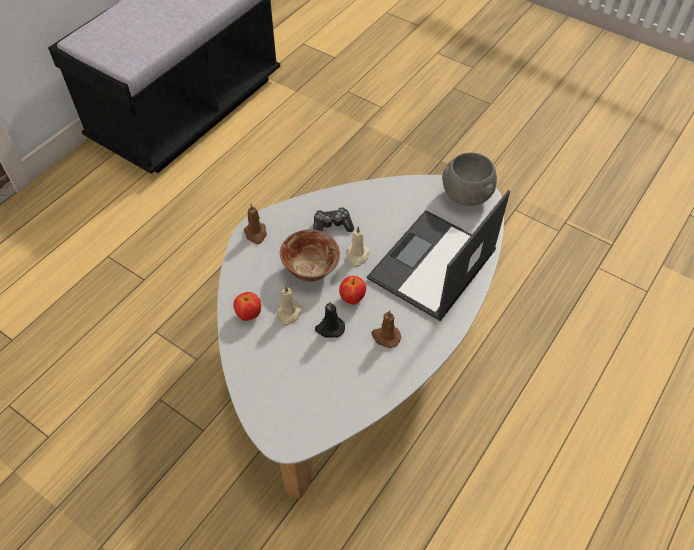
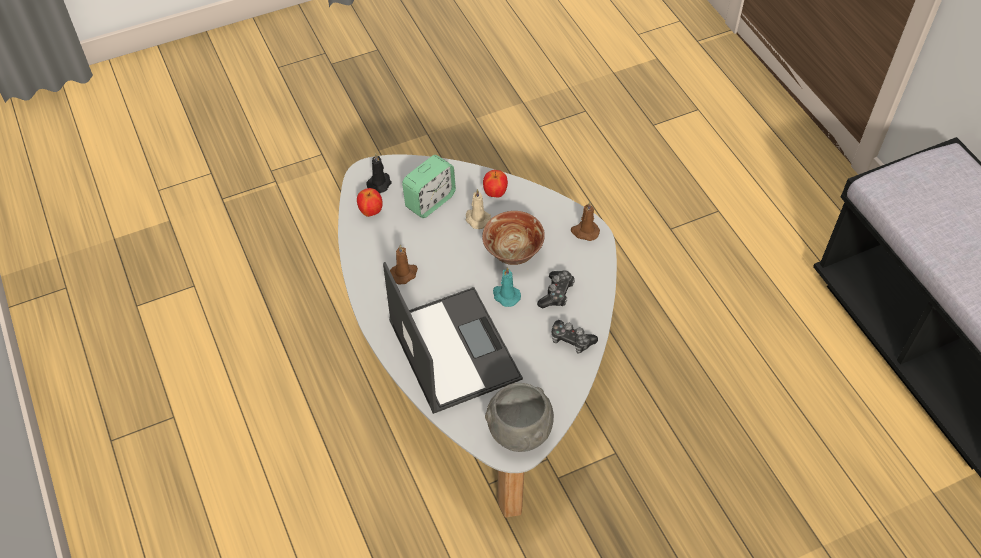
camera: 120 degrees right, 0 degrees up
(290, 361) = (430, 201): none -> alarm clock
(329, 328) = (441, 240): black candle -> black candle (380, 183)
(352, 298) = (460, 269): apple -> apple (371, 212)
(357, 256) = (505, 295): beige candle -> turquoise candle
(369, 200) = (571, 340): none -> game controller

